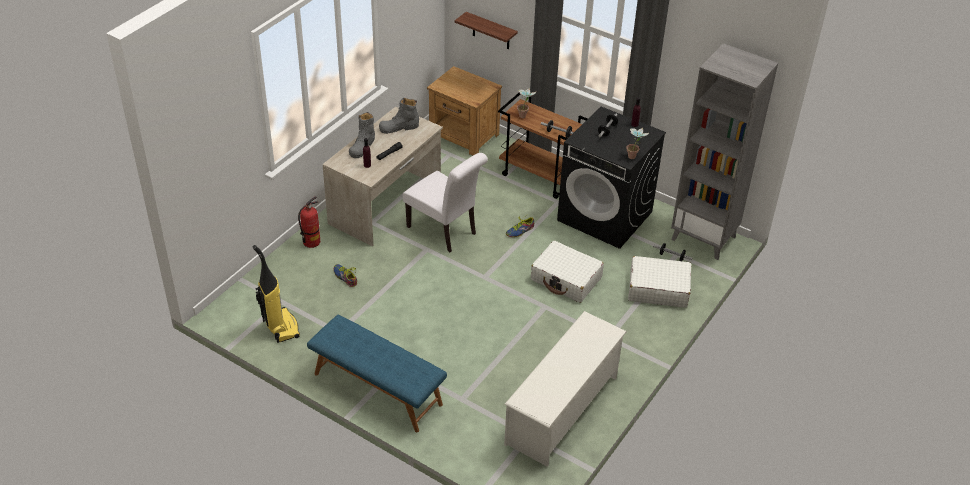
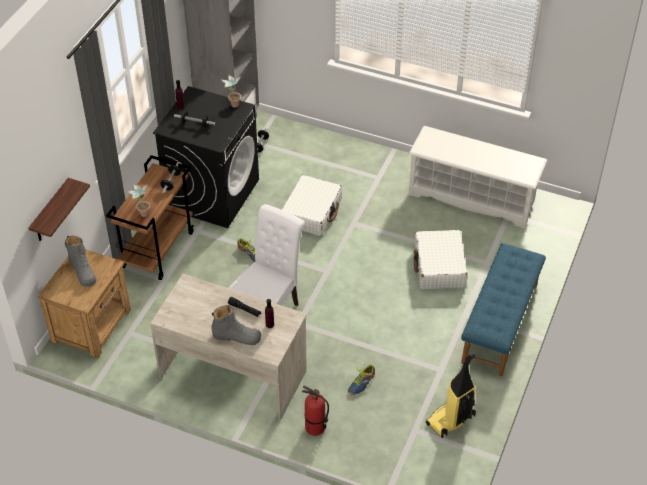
camera: 100 degrees left, 5 degrees up
(399, 127) = (193, 310): grey boot -> grey boot (82, 271)
(658, 289) = (306, 151): white suitcase -> white suitcase (439, 267)

